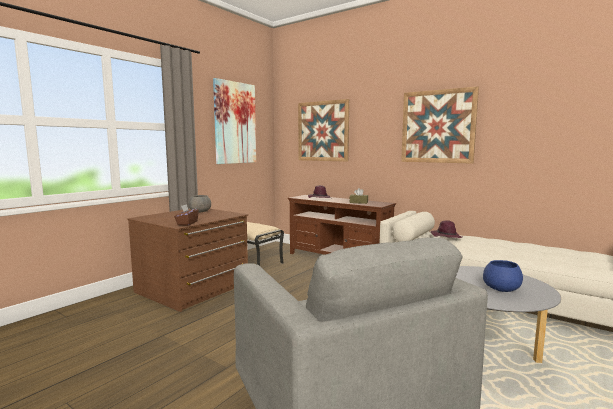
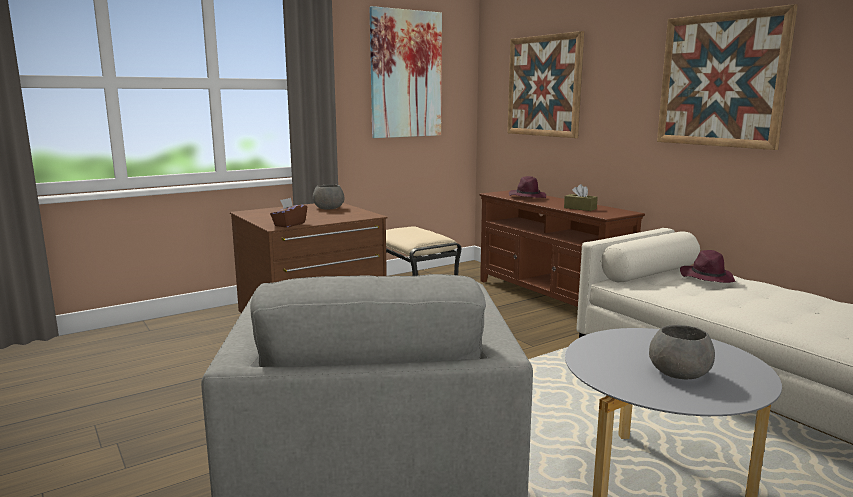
camera: 20 degrees right, 5 degrees up
(502, 288) = (680, 373): blue bowl -> grey bowl

